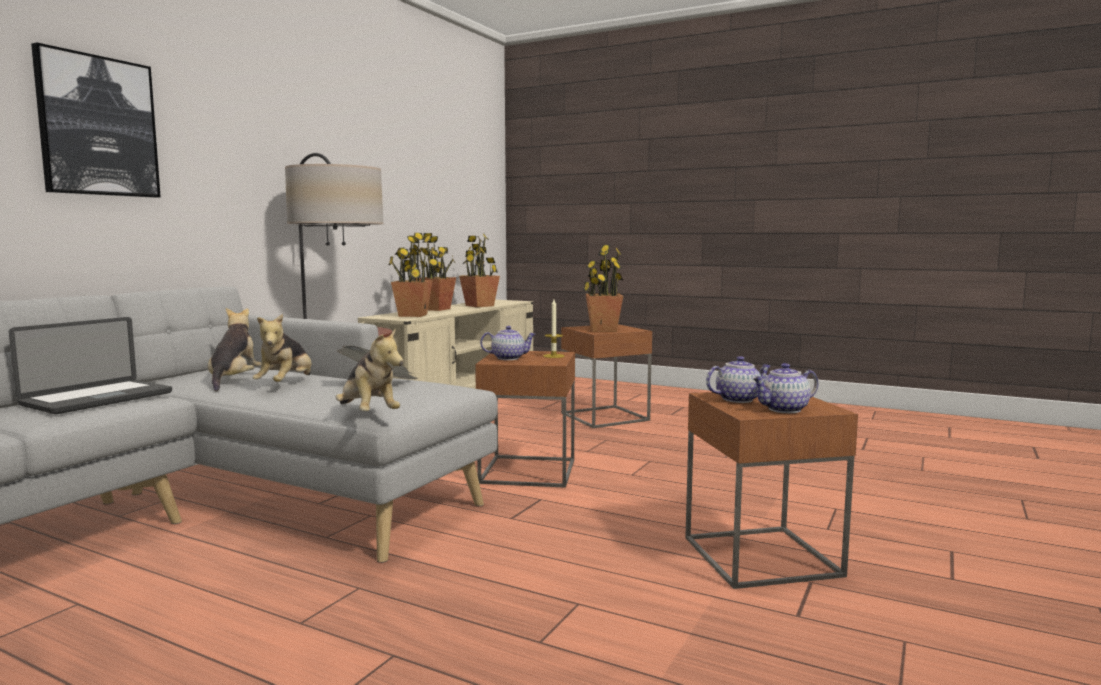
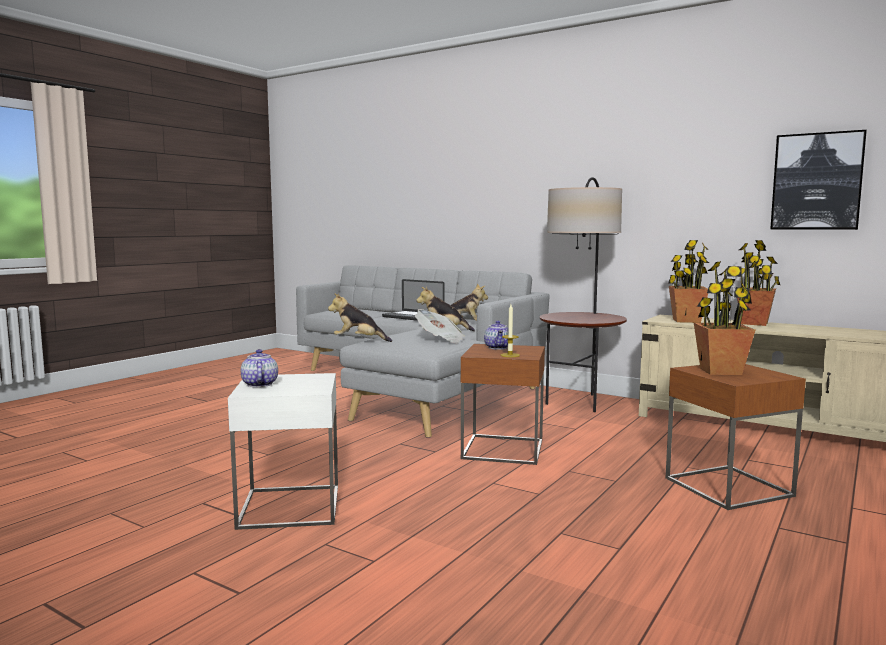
camera: 95 degrees right, 0 degrees up
(98, 126) = (480, 181): picture -> picture (816, 181)
(368, 414) = (359, 341): plush toy -> plush toy turned 45 degrees clockwise
(480, 306) = (816, 331): potted plant -> none
(737, 399) = (301, 379): teapot -> none
(760, 556) = (290, 506): brown side table -> white side table

